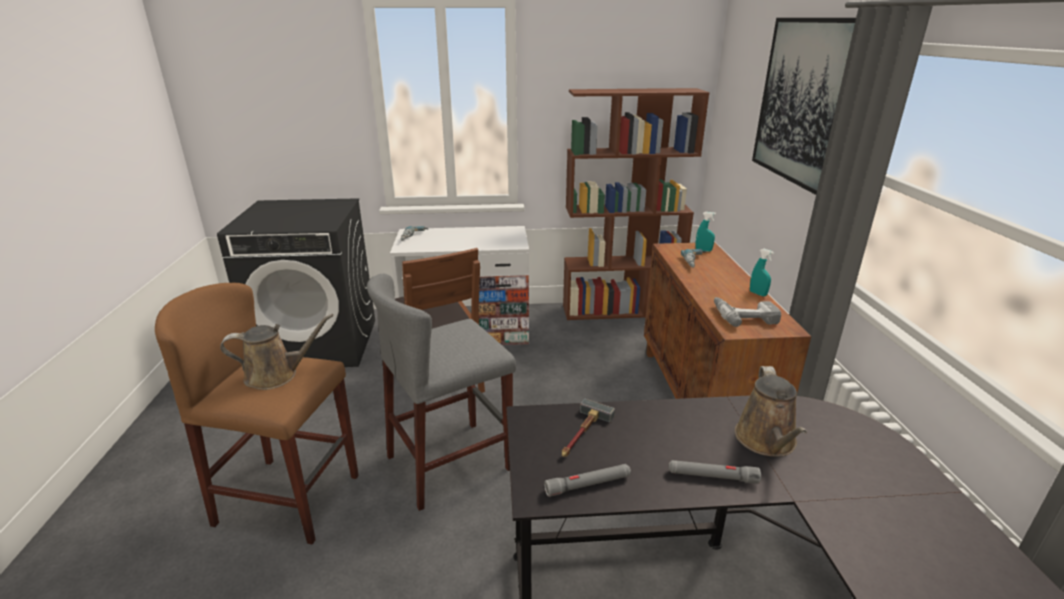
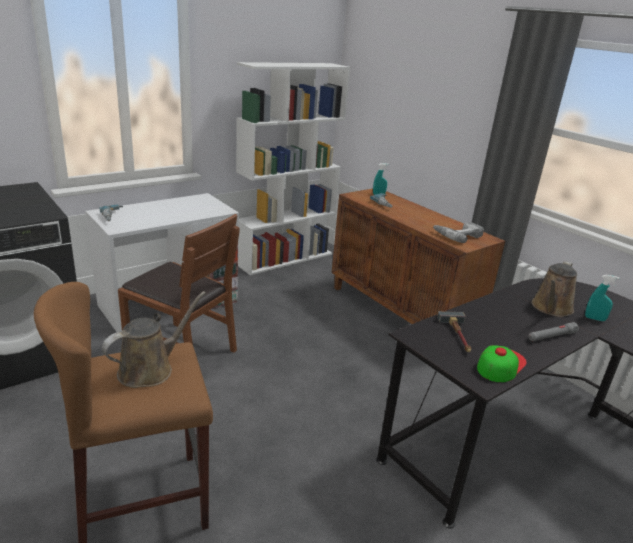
camera: 35 degrees left, 0 degrees up
(450, 463) = (263, 416): grey stool -> none
(588, 484) = (500, 364): grey flashlight -> cap
(621, 310) = (285, 258): brown bookcase -> white bookcase
(758, 293) = (447, 219): turquoise spray bottle -> turquoise spray bottle (594, 319)
(767, 441) = (551, 308): brown watering can -> brown watering can turned 60 degrees clockwise
(803, 101) = (453, 75): picture -> none

